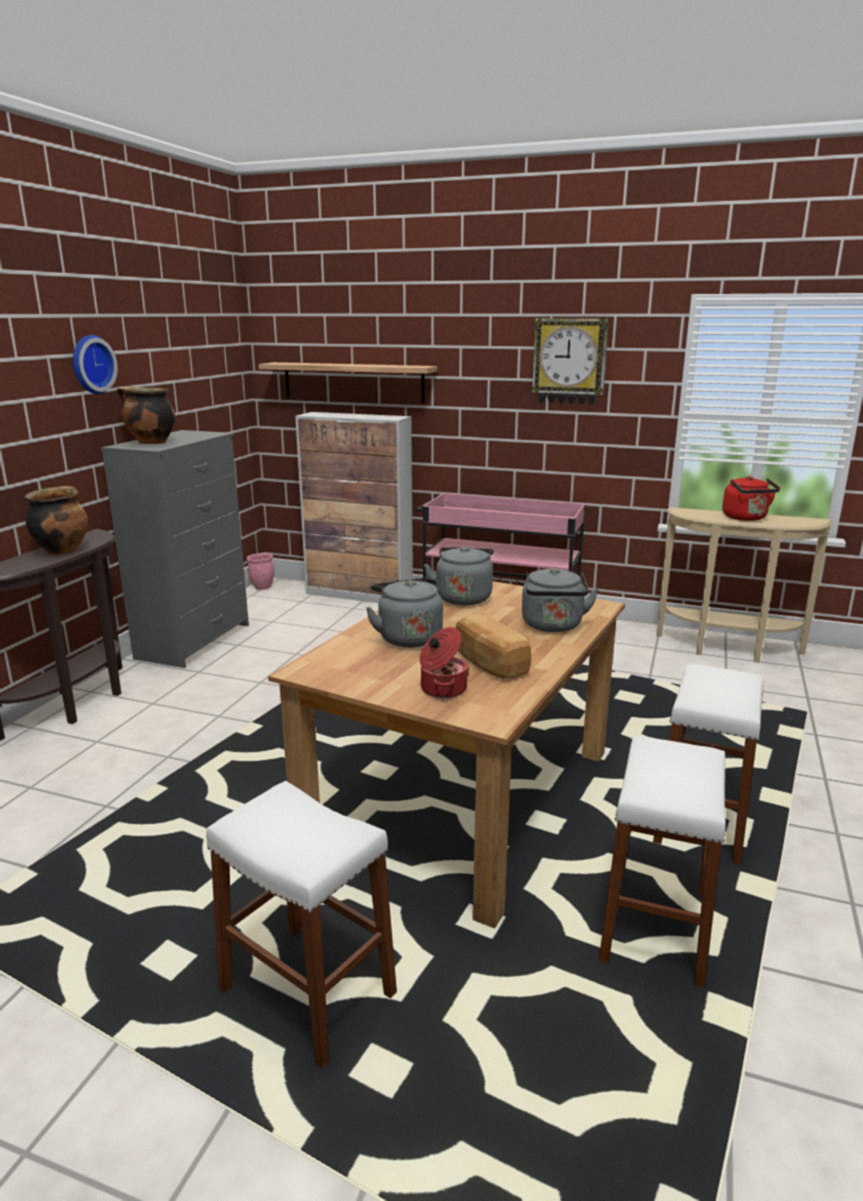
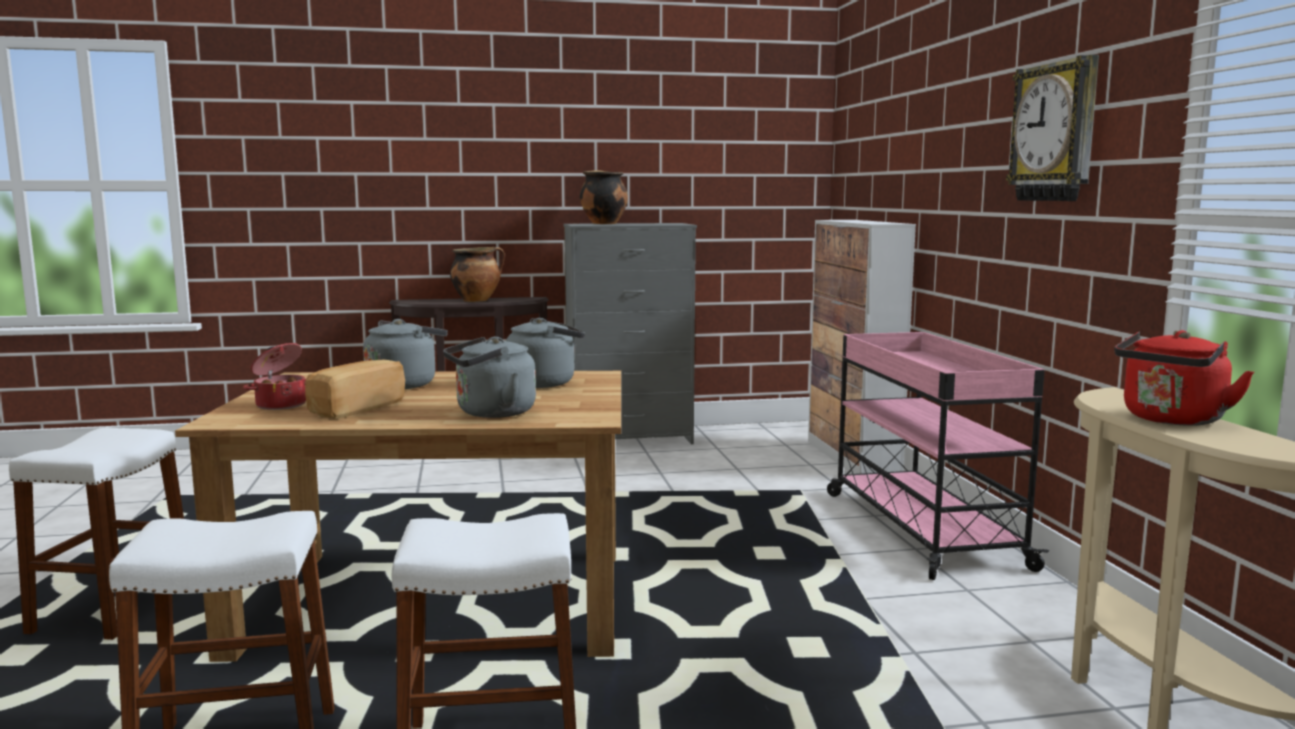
camera: 60 degrees right, 10 degrees down
(90, 364) = (575, 149): wall clock -> none
(262, 587) = (789, 426): pink planter -> none
(353, 382) = (885, 181): shelf -> none

